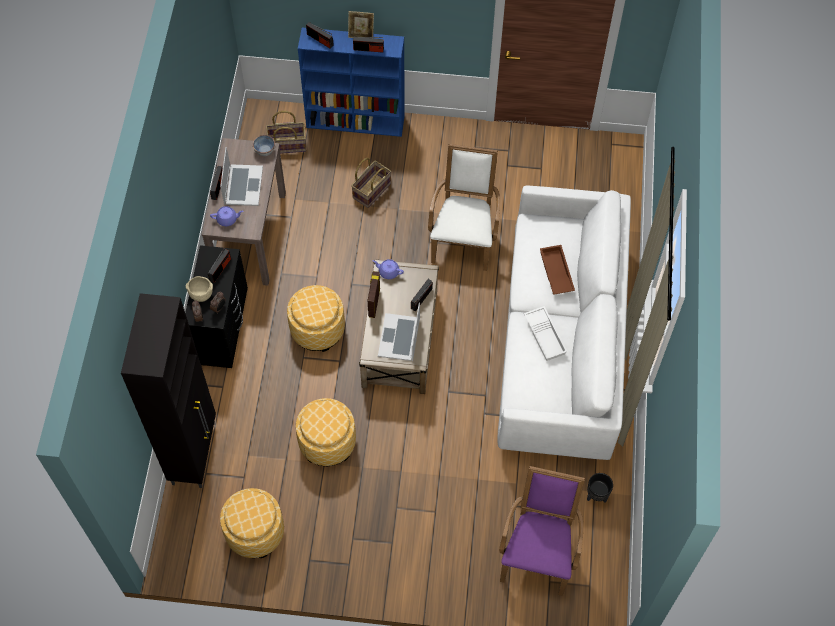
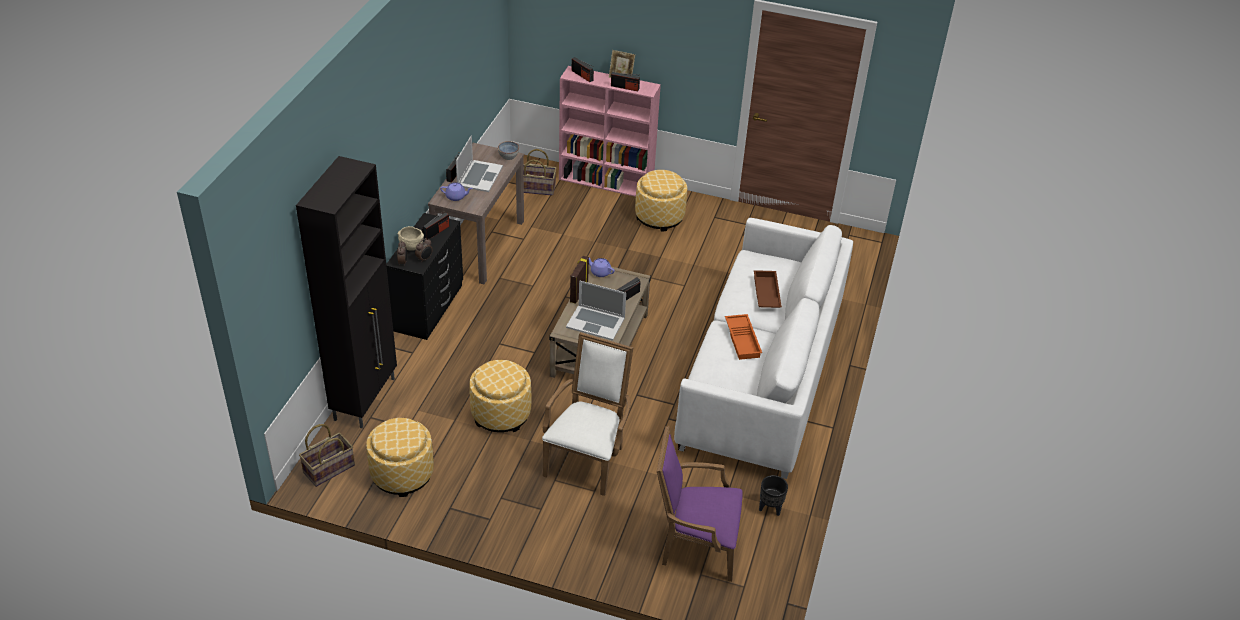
camera: 10 degrees right, 20 degrees down
(317, 329) = (520, 324): ottoman -> ottoman (659, 216)
(356, 122) = (607, 182): blue bookcase -> pink bookcase
(371, 190) = (606, 232): basket -> basket (329, 468)
(399, 337) = (595, 322): laptop -> laptop turned 90 degrees counterclockwise
(463, 238) = (685, 280): white armchair -> white armchair (588, 458)
(538, 553) = (694, 547): purple armchair -> purple armchair turned 105 degrees counterclockwise
(545, 336) = (743, 340): white tray -> orange tray

